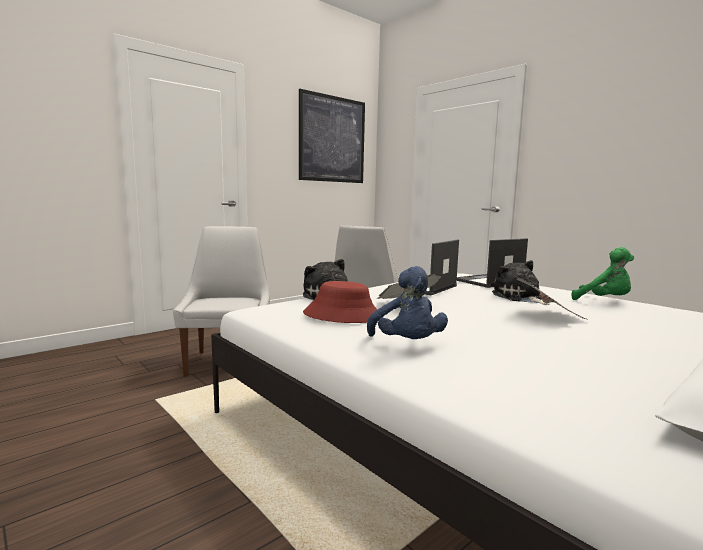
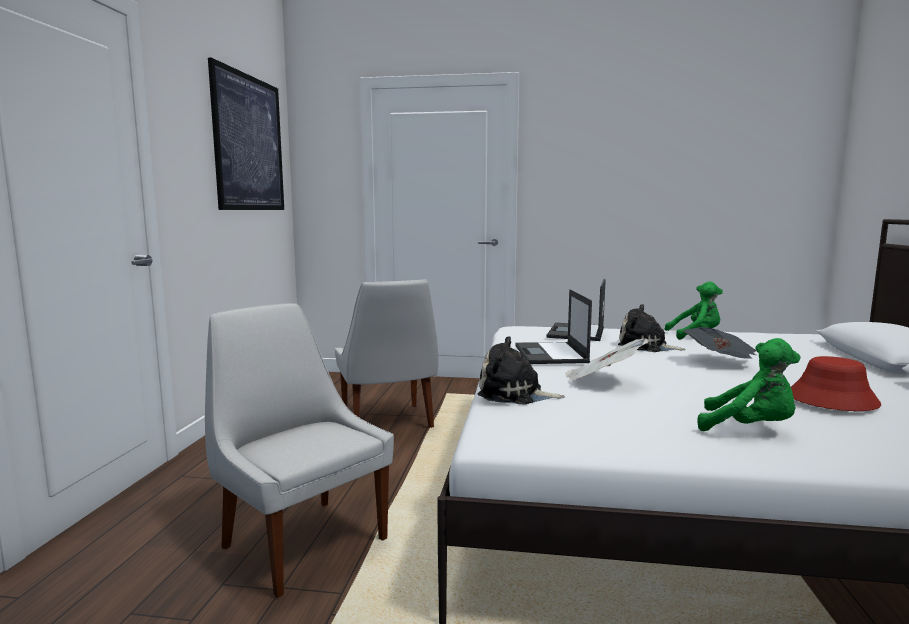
camera: 40 degrees left, 0 degrees up
(342, 315) = (602, 414): red hat -> red hat (831, 400)
(407, 344) = (749, 428): blue plush toy -> green plush toy

